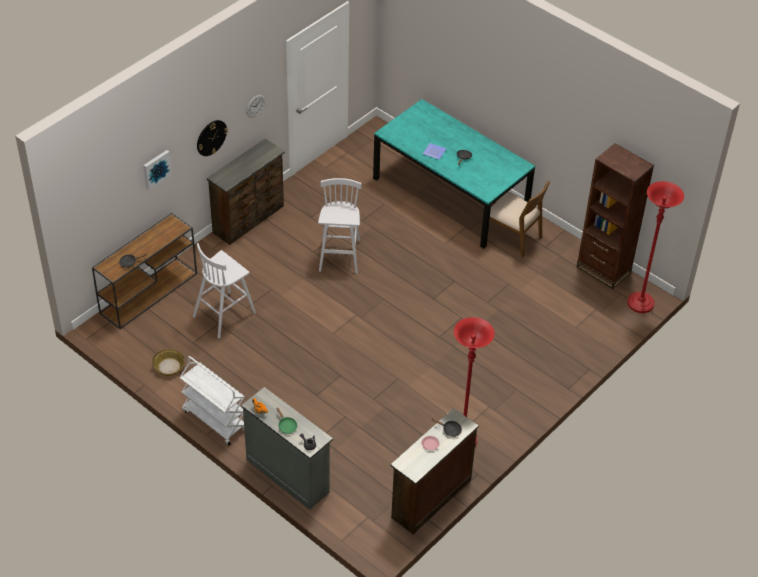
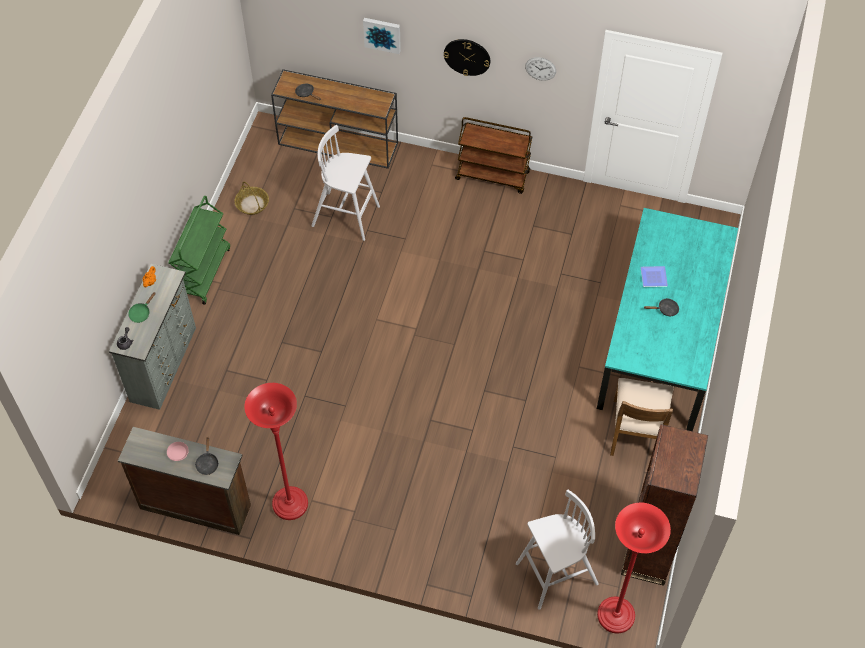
camera: 65 degrees right, 10 degrees up
(214, 420) = (203, 272): white cart -> green cart
(249, 219) = (493, 176): brown dresser -> brown cart
(339, 256) = (492, 277): white stool -> white stool (555, 574)

